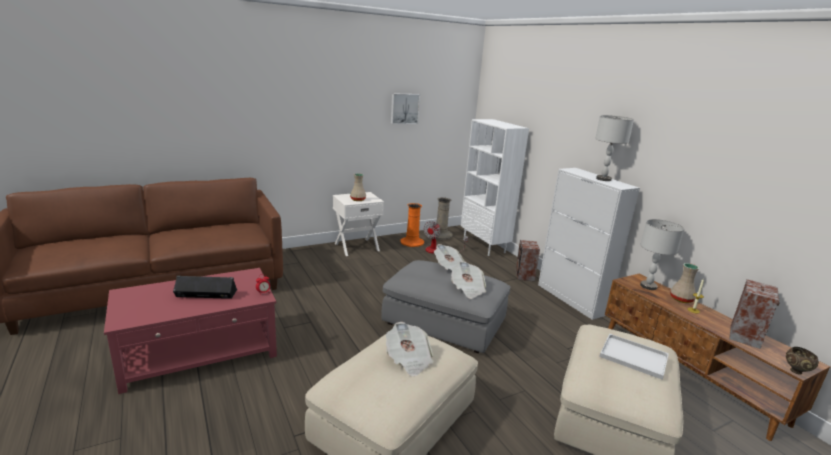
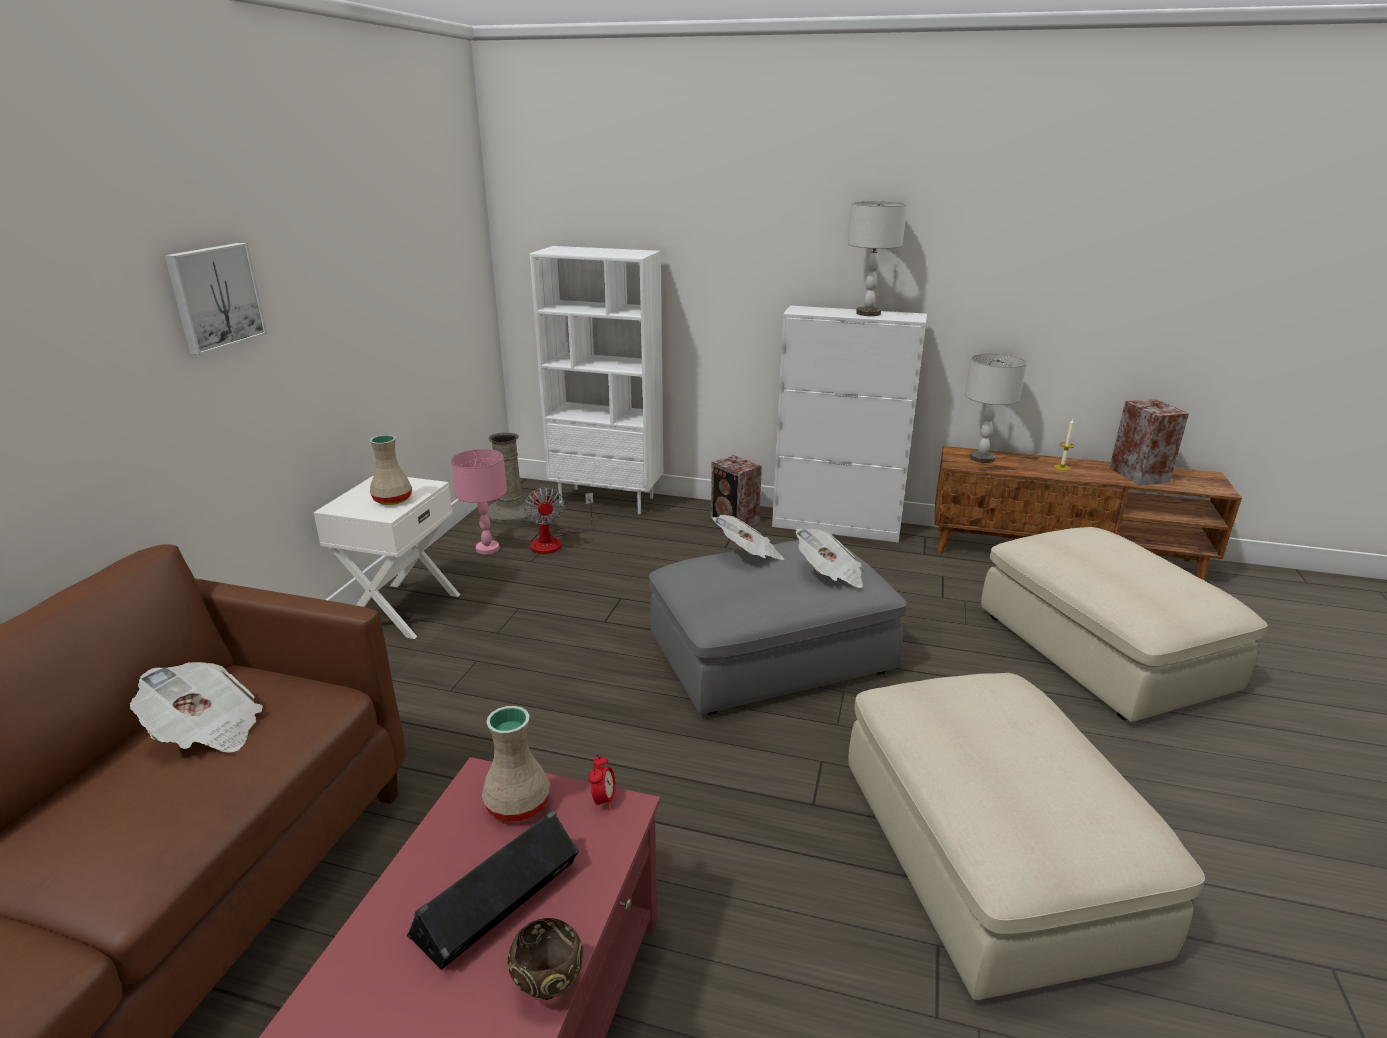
camera: 45 degrees left, 5 degrees up
(404, 108) = (389, 255): picture -> picture (214, 297)
(408, 360) = (1004, 733): newspaper -> newspaper (206, 730)
(412, 242) = (487, 549): orange vase -> pink table lamp
(632, 356) = (1117, 557): white tray -> none
(680, 299) = (1030, 459): beige vase -> beige vase (516, 804)
(797, 372) = (1224, 491): brown bowl -> brown bowl (550, 987)

